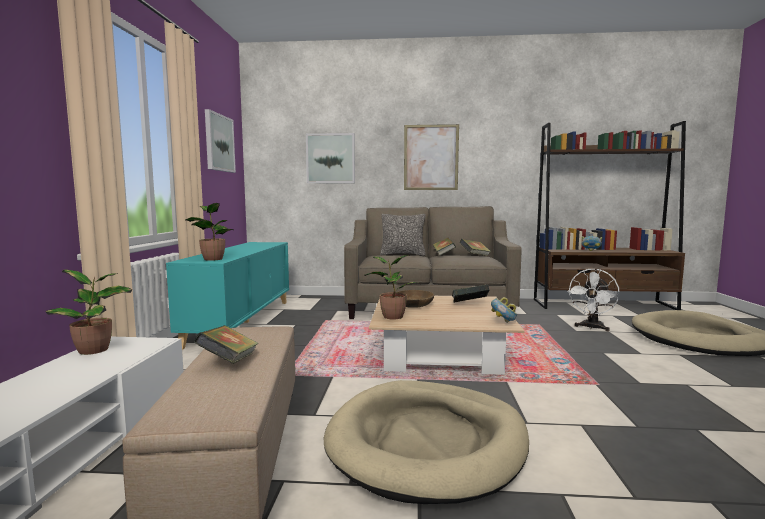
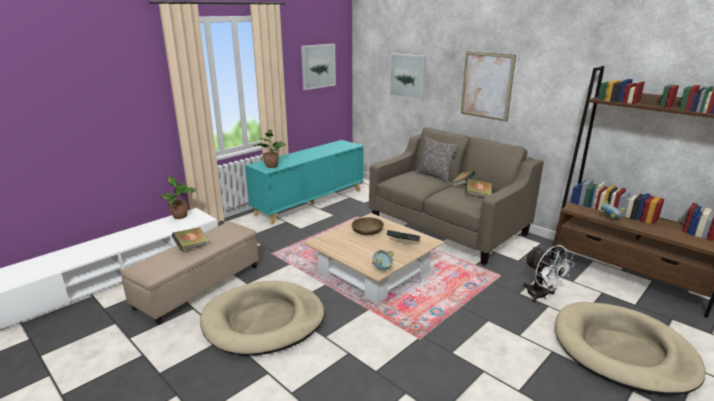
camera: 40 degrees right, 15 degrees up
(391, 316) = (332, 238): potted plant -> none
(591, 328) = (541, 296): white fan -> white fan turned 105 degrees counterclockwise

